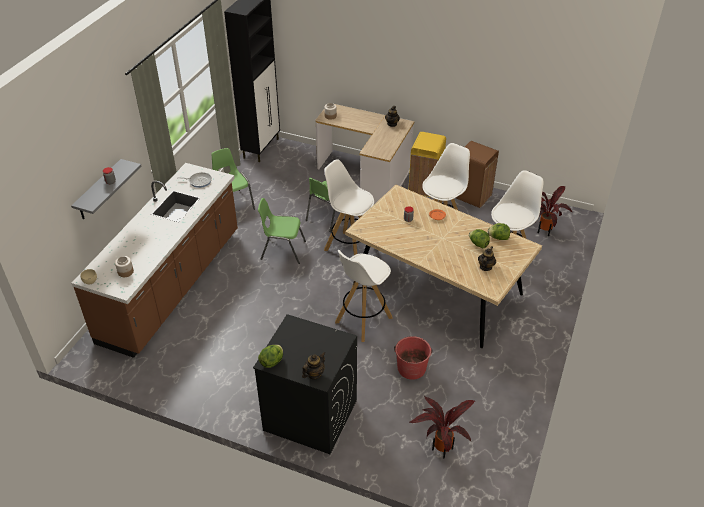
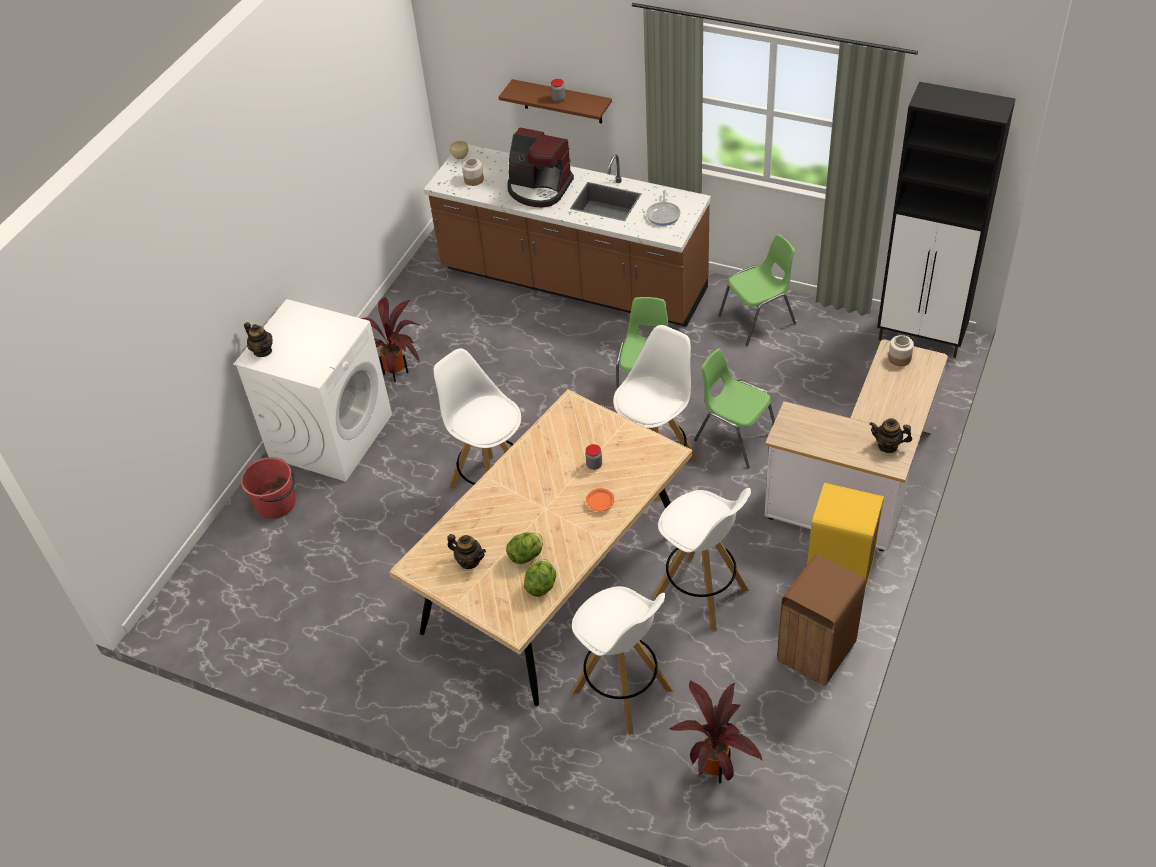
camera: 95 degrees right, 5 degrees up
(99, 190) = (562, 102): grey shelf -> brown shelf
(150, 237) = (539, 188): none -> coffee machine
(272, 361) = (291, 314): lettuce -> none
(309, 415) = (331, 435): black washing machine -> white washing machine
(411, 368) = (392, 542): red bucket -> red bucket (276, 503)
(441, 447) = (253, 572): potted plant -> potted plant (398, 372)

